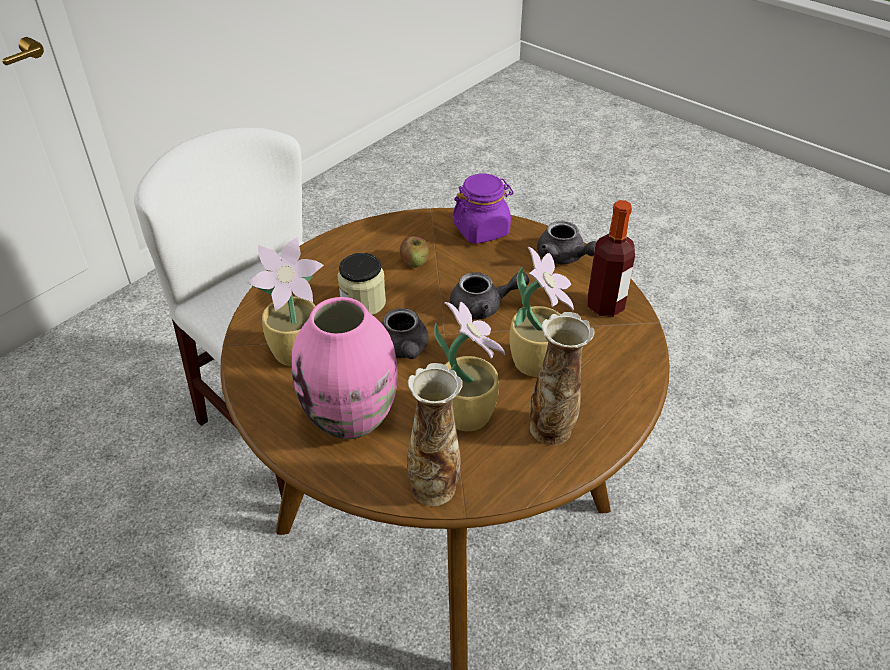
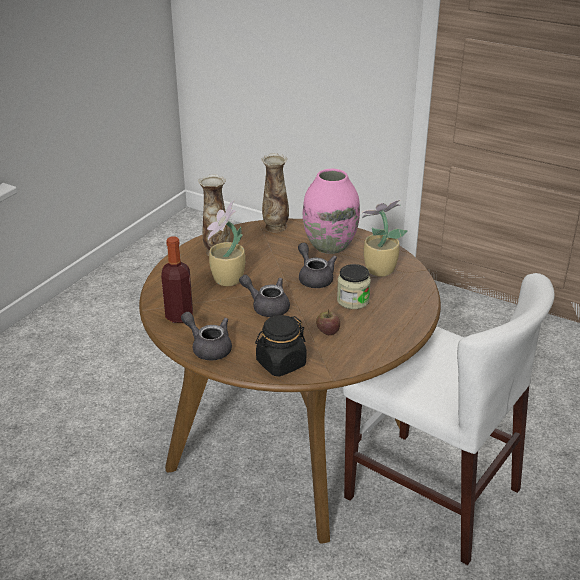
camera: 170 degrees right, 10 degrees down
(467, 413) = (265, 254): potted plant -> none
(481, 230) = (280, 363): purple jar -> black jar
(484, 307) = (267, 306): grey teapot -> grey teapot turned 45 degrees clockwise

